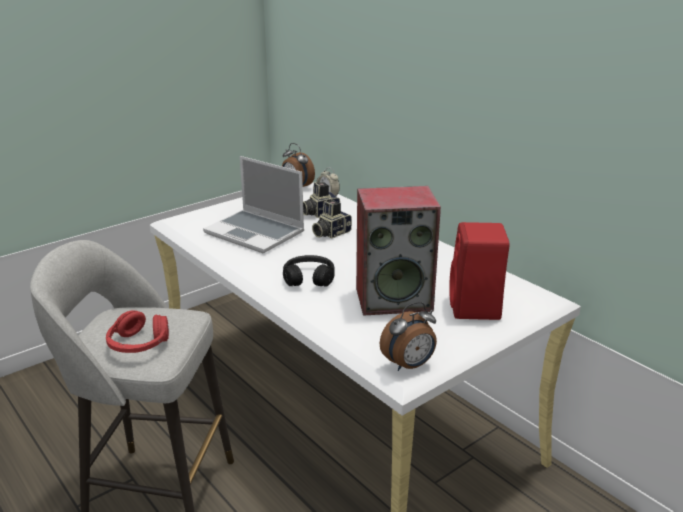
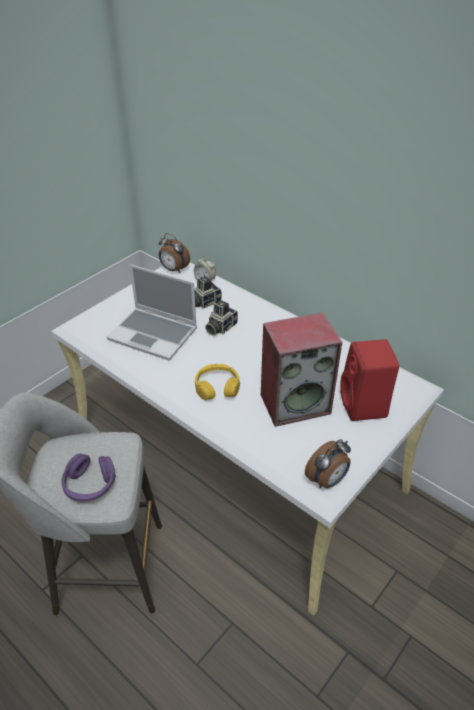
camera: 10 degrees left, 15 degrees up
(138, 344) = (90, 484): red headphones -> purple headphones
(309, 278) = (217, 387): black headphones -> yellow headphones

